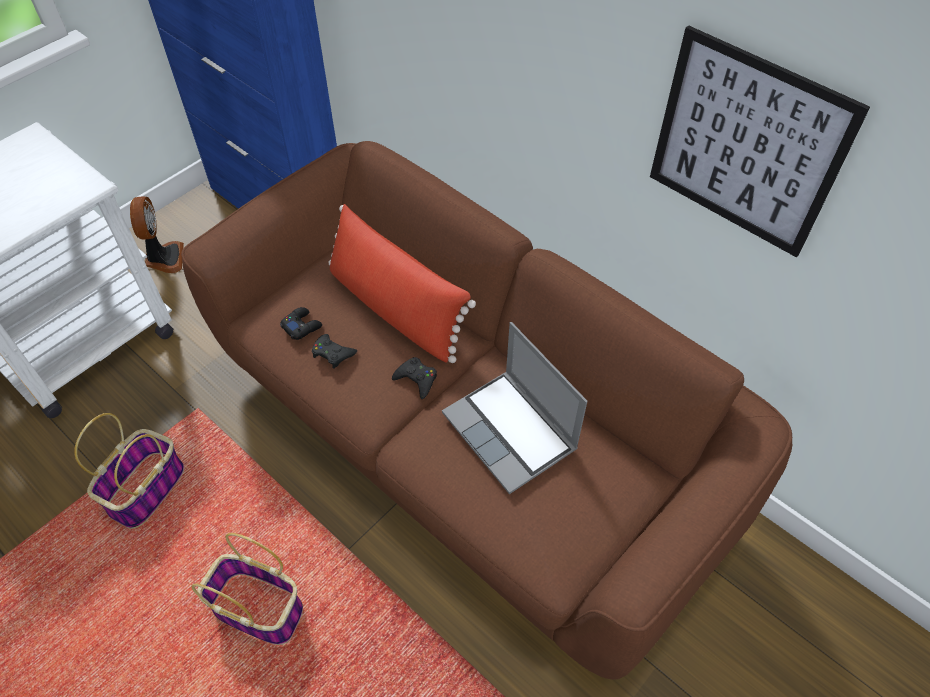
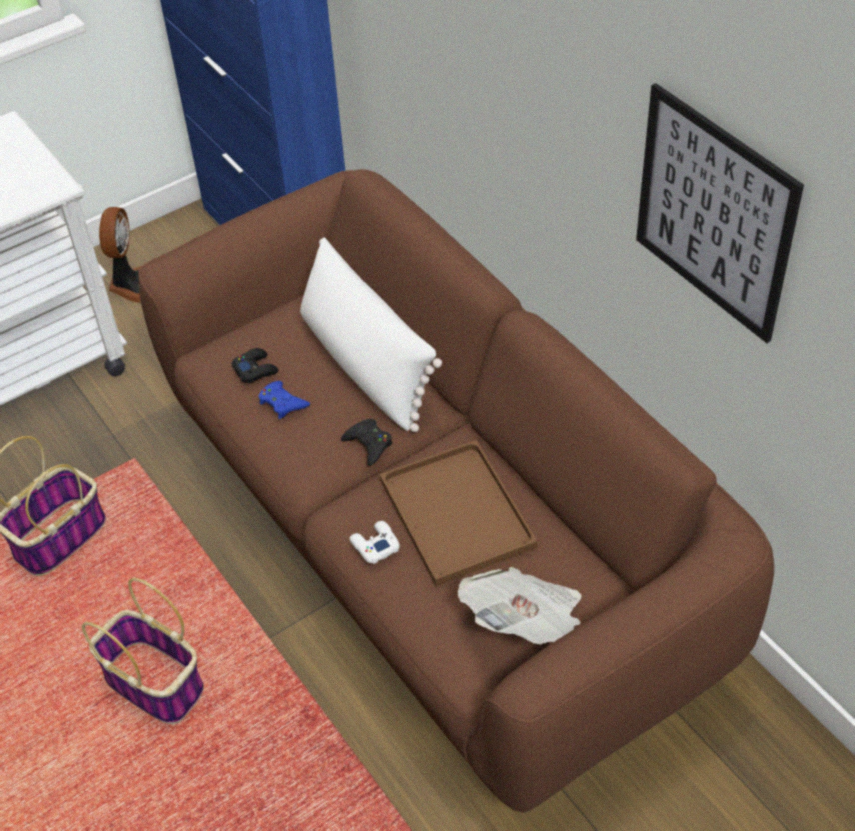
camera: 15 degrees right, 5 degrees down
(333, 353) = (282, 403): black game controller -> blue game controller
(395, 308) = (366, 365): red pillow -> white pillow
(446, 472) = (374, 545): none -> white game controller
(511, 432) = (459, 515): laptop -> brown tray
(594, 522) = (525, 622): none -> newspaper

